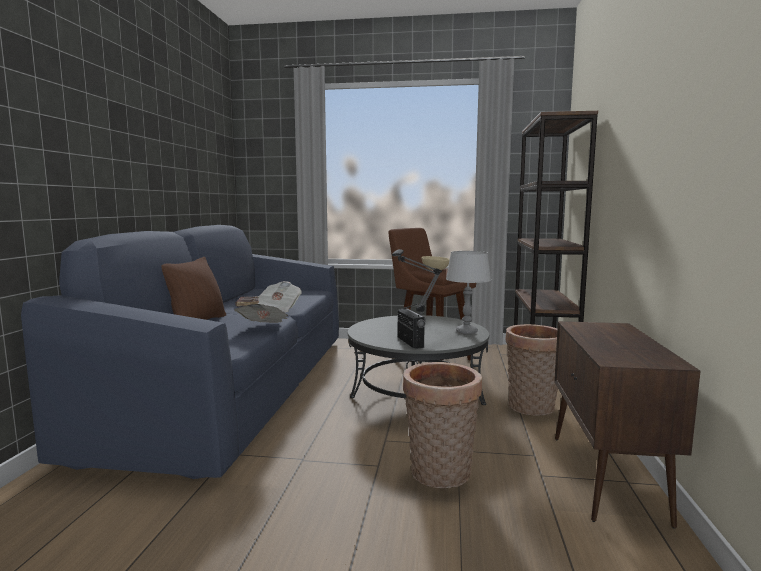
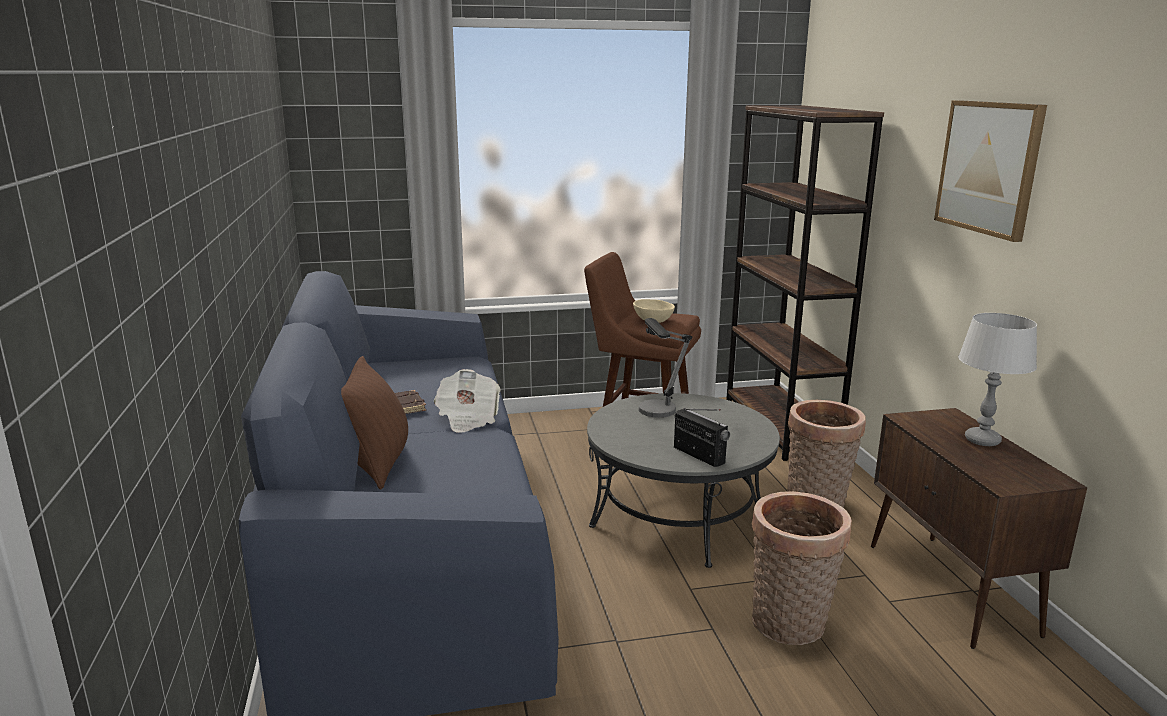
camera: 20 degrees left, 10 degrees up
(264, 328) = (499, 464): newspaper -> none
(467, 332) = (745, 423): grey table lamp -> grey table lamp (982, 440)
(647, 119) = (989, 167): none -> picture

